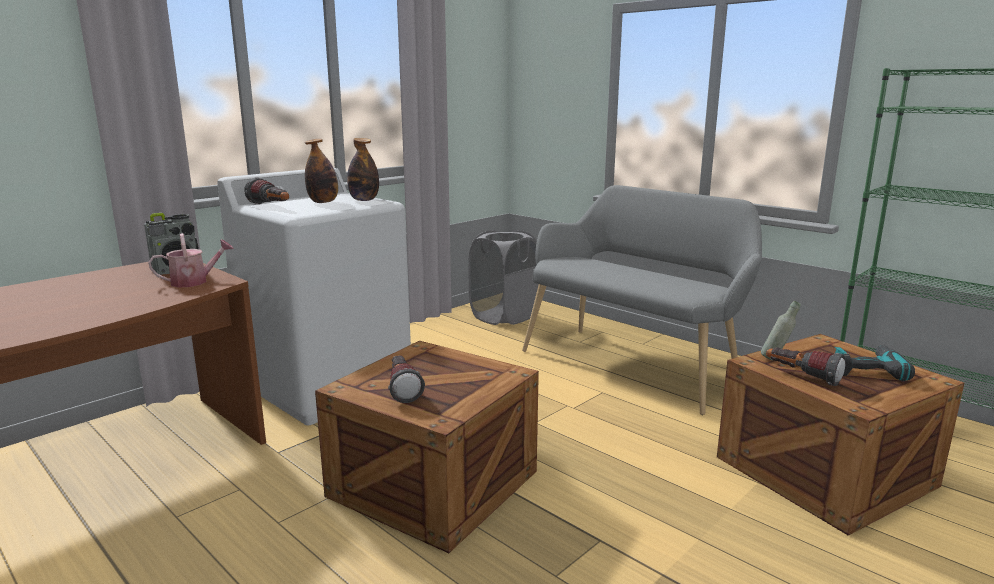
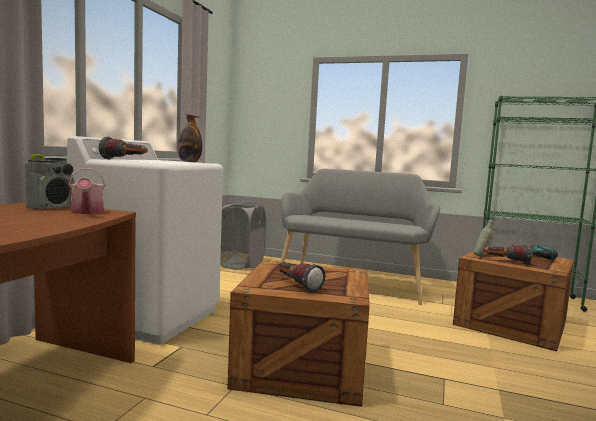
camera: 25 degrees left, 10 degrees down
(195, 281) = (87, 212): watering can -> watering can turned 120 degrees clockwise
(323, 202) = (160, 161): bottle -> none

